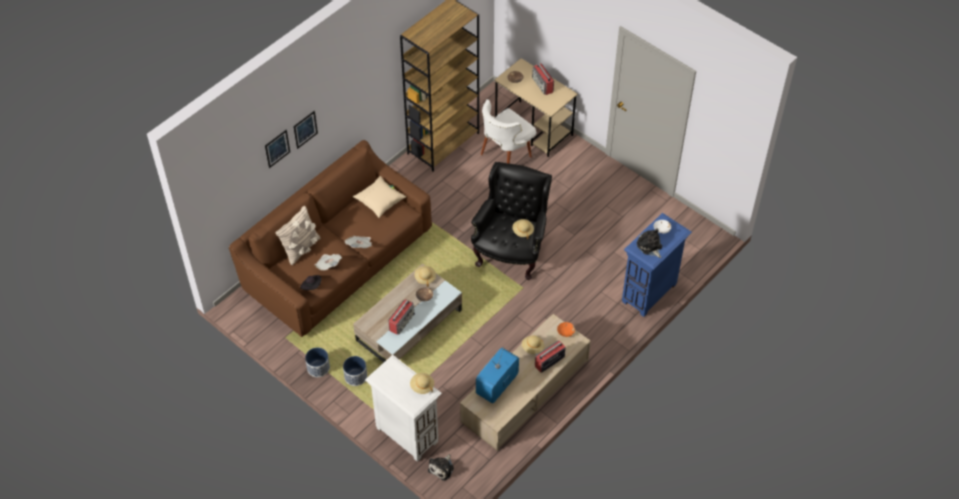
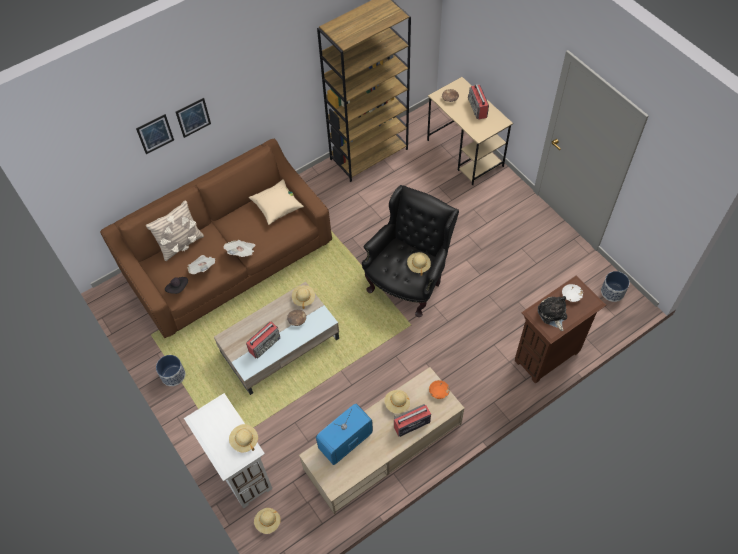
camera: 15 degrees right, 5 degrees up
(355, 376) = (208, 393): planter -> planter (612, 292)
(442, 468) = (268, 522): plush toy -> beige hat
(506, 155) = (429, 177): white chair -> none
(649, 294) = (546, 357): blue cabinet -> brown cabinet

